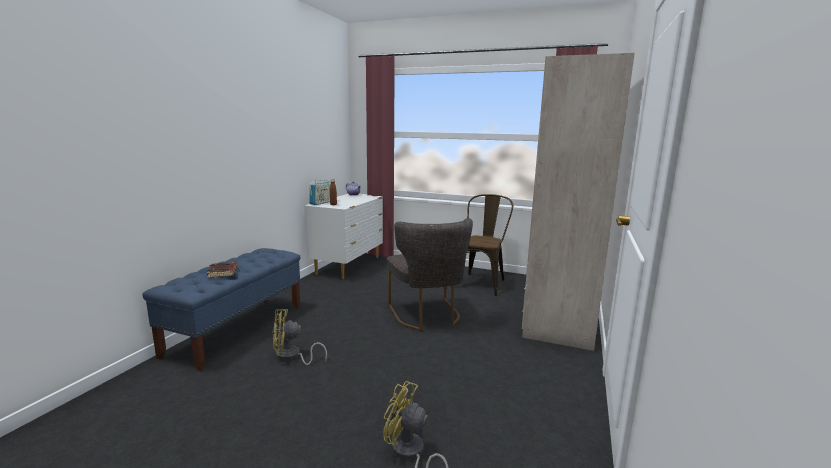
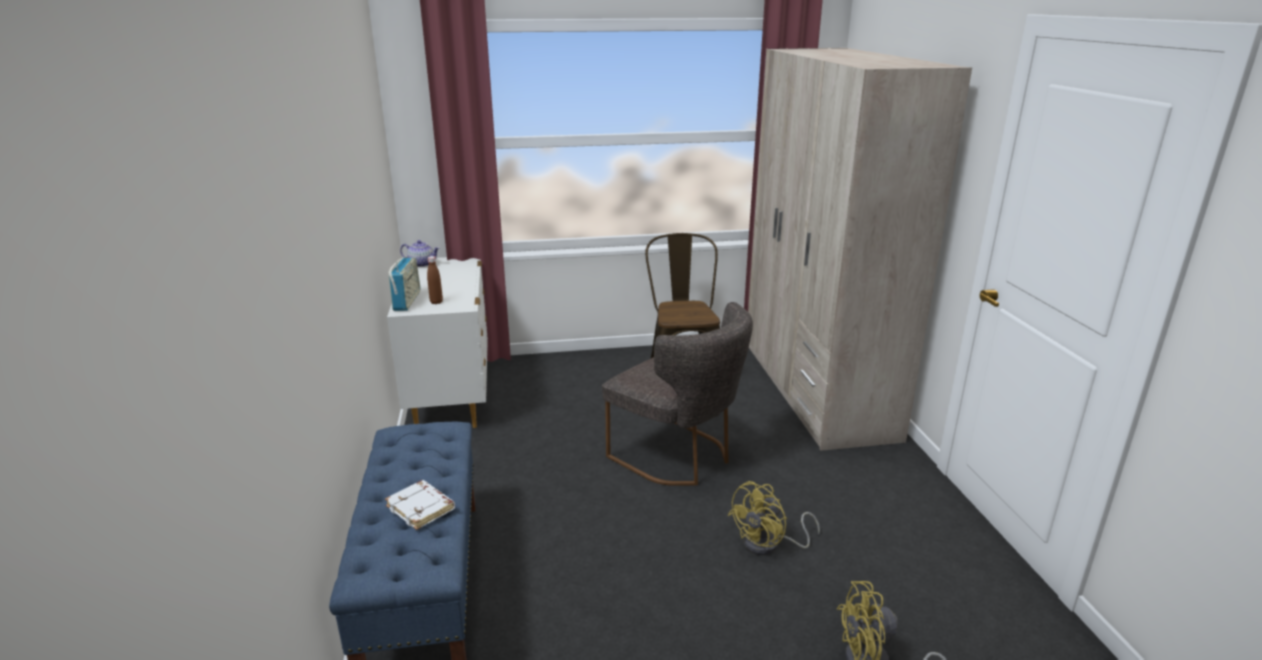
camera: 30 degrees left, 10 degrees up
(223, 272) = (422, 508): brown book -> white book
(291, 356) = (577, 600): yellow fan -> yellow fan (769, 545)

